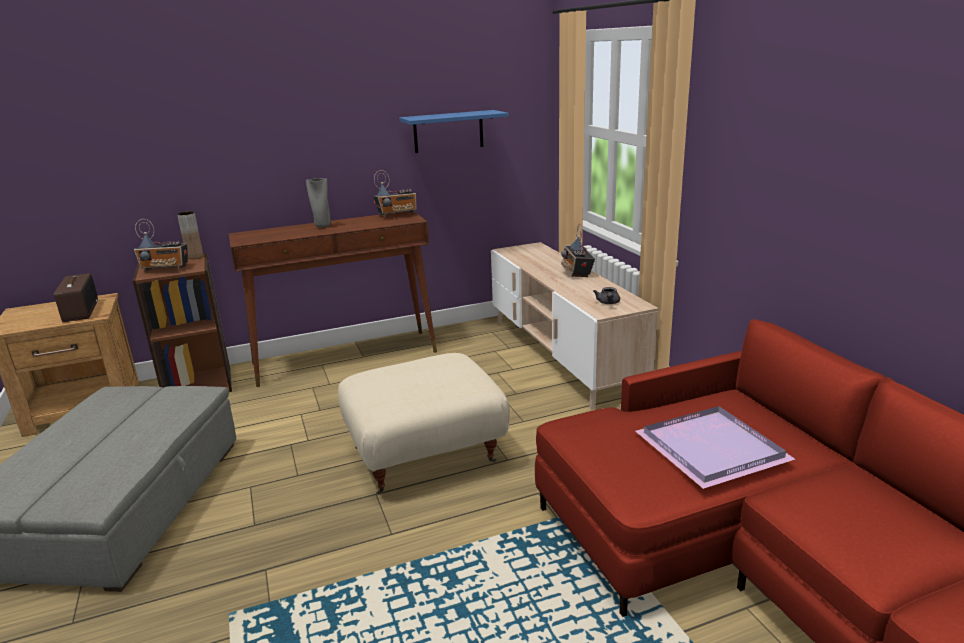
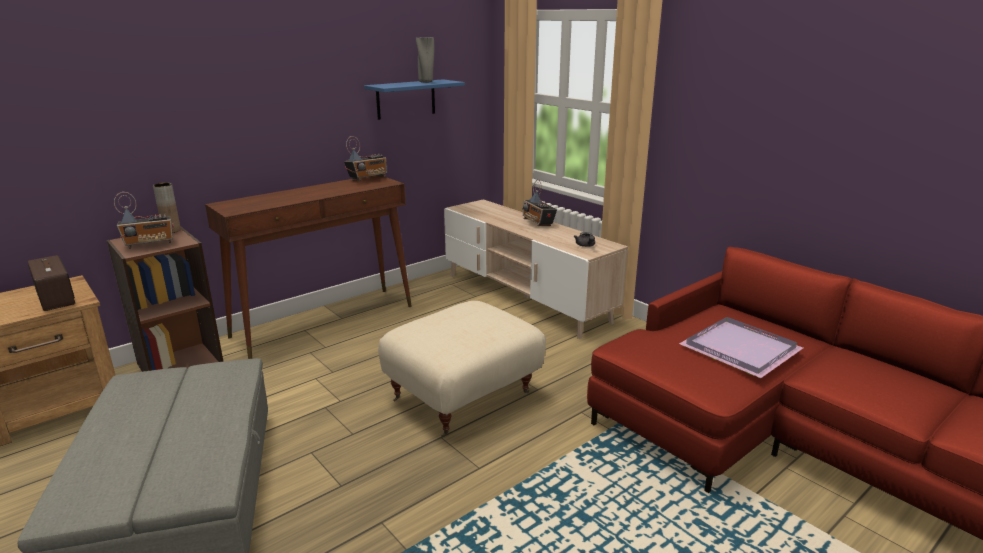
camera: 20 degrees left, 0 degrees up
(322, 226) = (303, 193): grey vase -> grey vase (426, 82)

